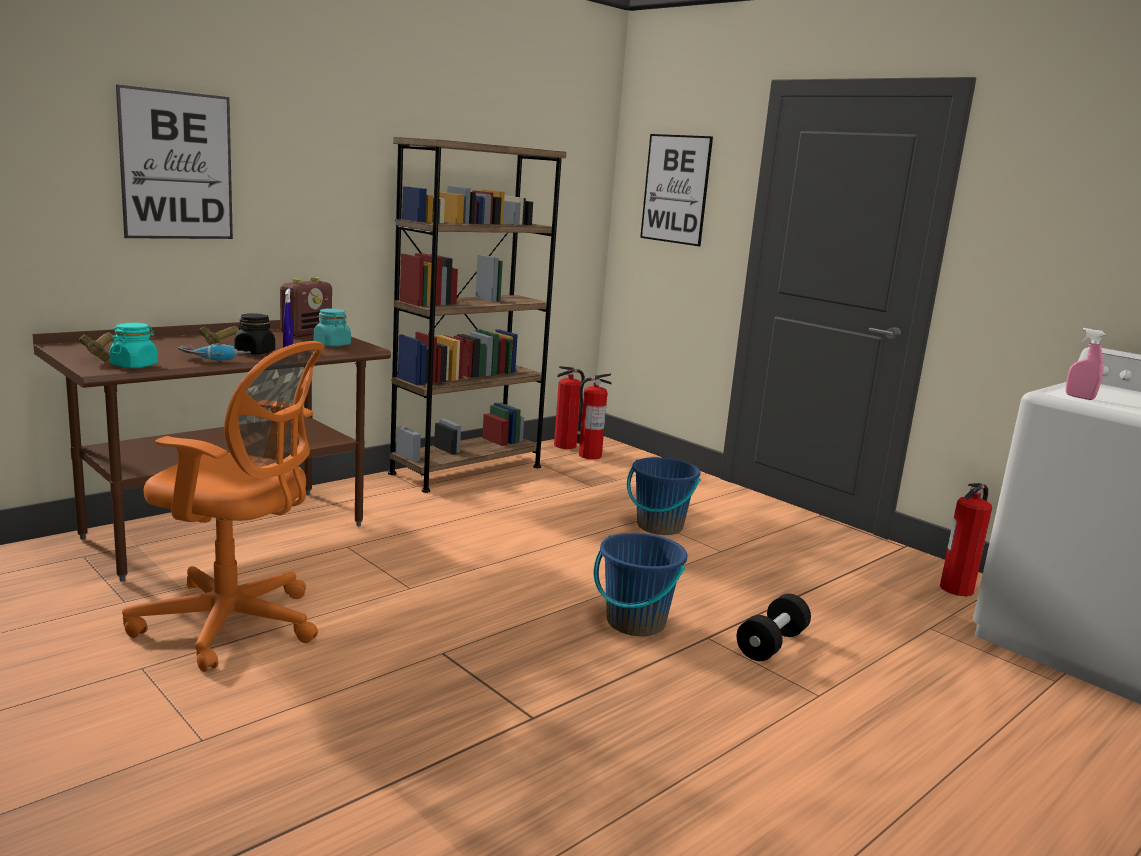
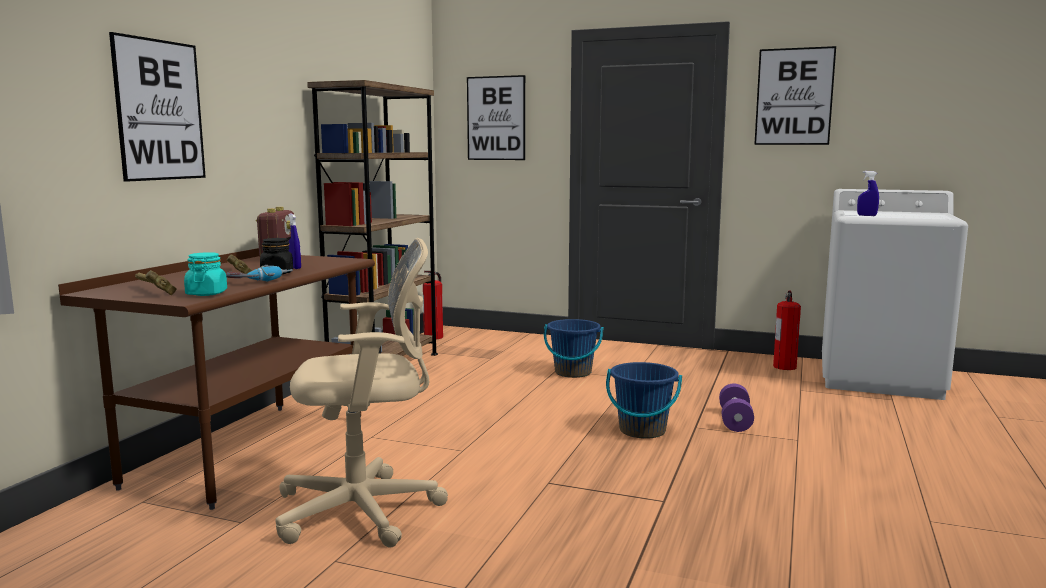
camera: 25 degrees left, 5 degrees down
(235, 625) = (366, 510): orange office chair -> beige office chair
(332, 344) = (321, 261): turquoise jar -> none
(589, 455) = (460, 340): fire extinguisher -> none
(771, 644) = (735, 421): black dumbbell -> purple dumbbell
(1051, 197) = (794, 97): none -> picture
(1079, 397) = (866, 215): pink spray bottle -> blue spray bottle

